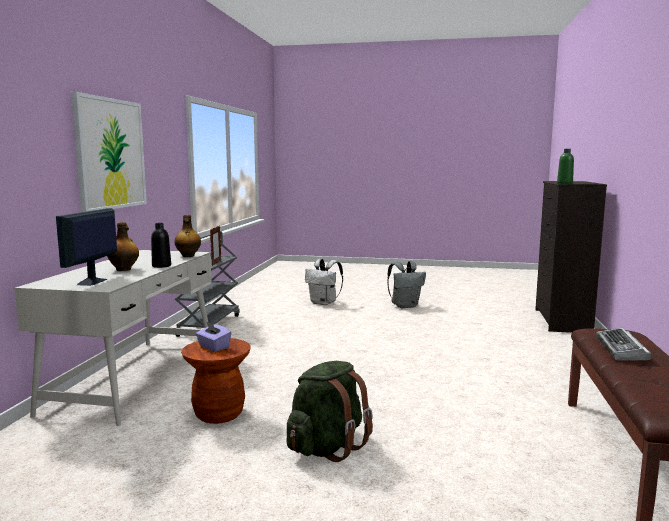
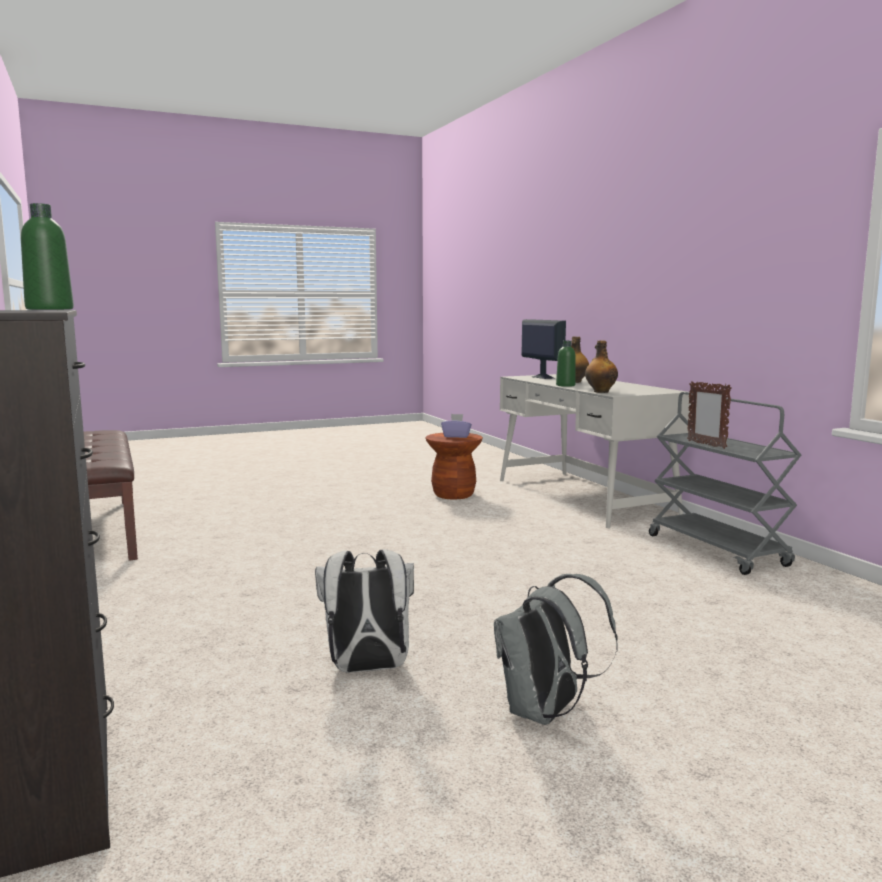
camera: 145 degrees right, 0 degrees up
(110, 154) = (674, 267): picture -> none
(161, 266) = (565, 385): black bottle -> green bottle
(324, 303) = (732, 658): white backpack -> white backpack (367, 669)
(327, 447) = (344, 497): green backpack -> none
(622, 350) = (100, 451): keyboard -> none

